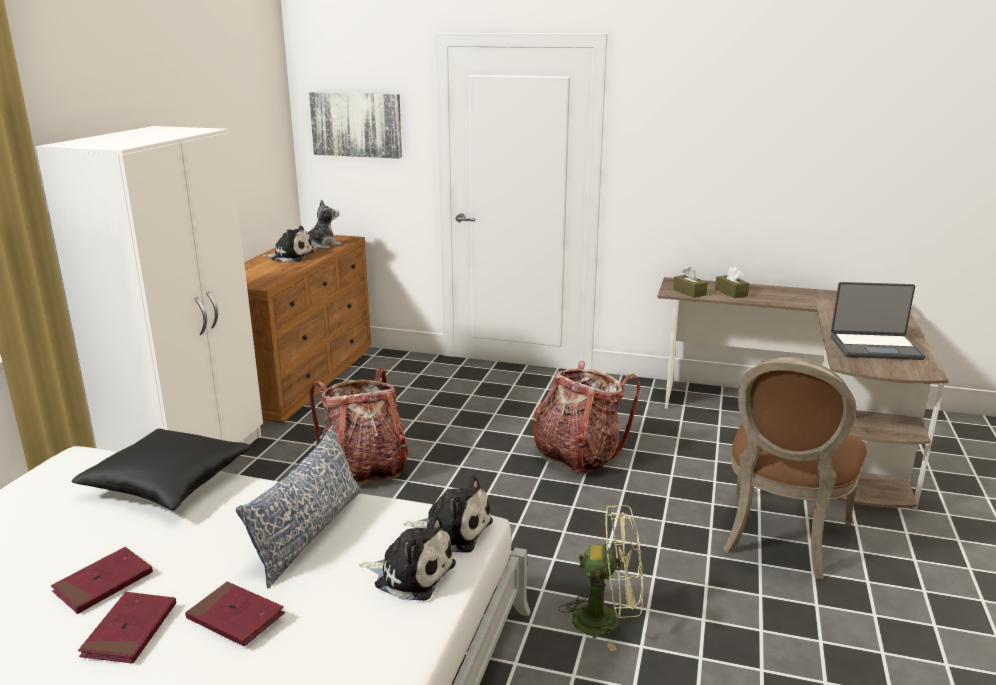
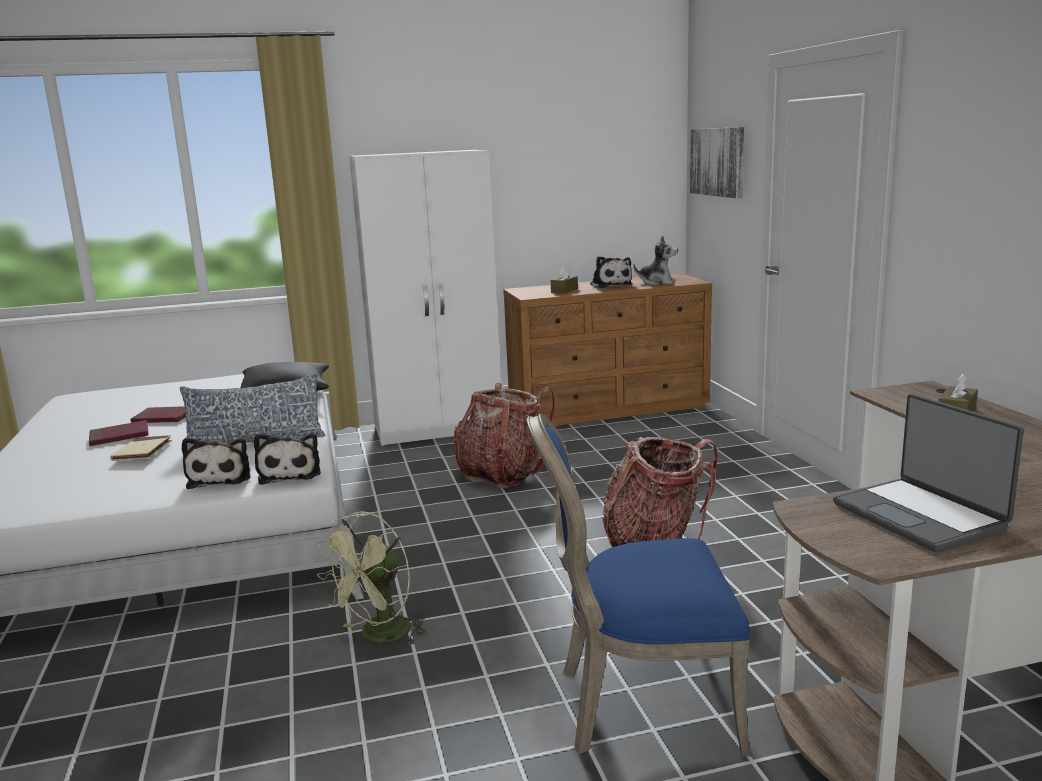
camera: 60 degrees right, 5 degrees down
(236, 617) = (142, 451): red book -> beige book
(607, 620) = (379, 636): green fan -> green fan turned 60 degrees clockwise
(689, 292) = (900, 399): brown tissue box -> brown tissue box (564, 290)
(781, 538) = (639, 705): brown chair -> blue chair

